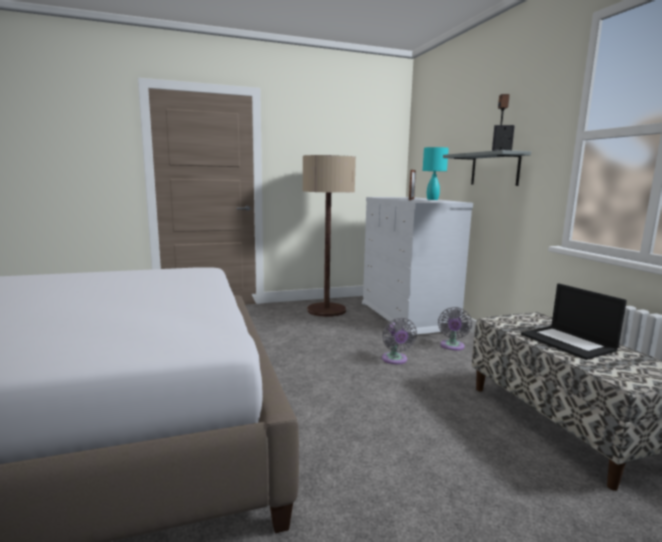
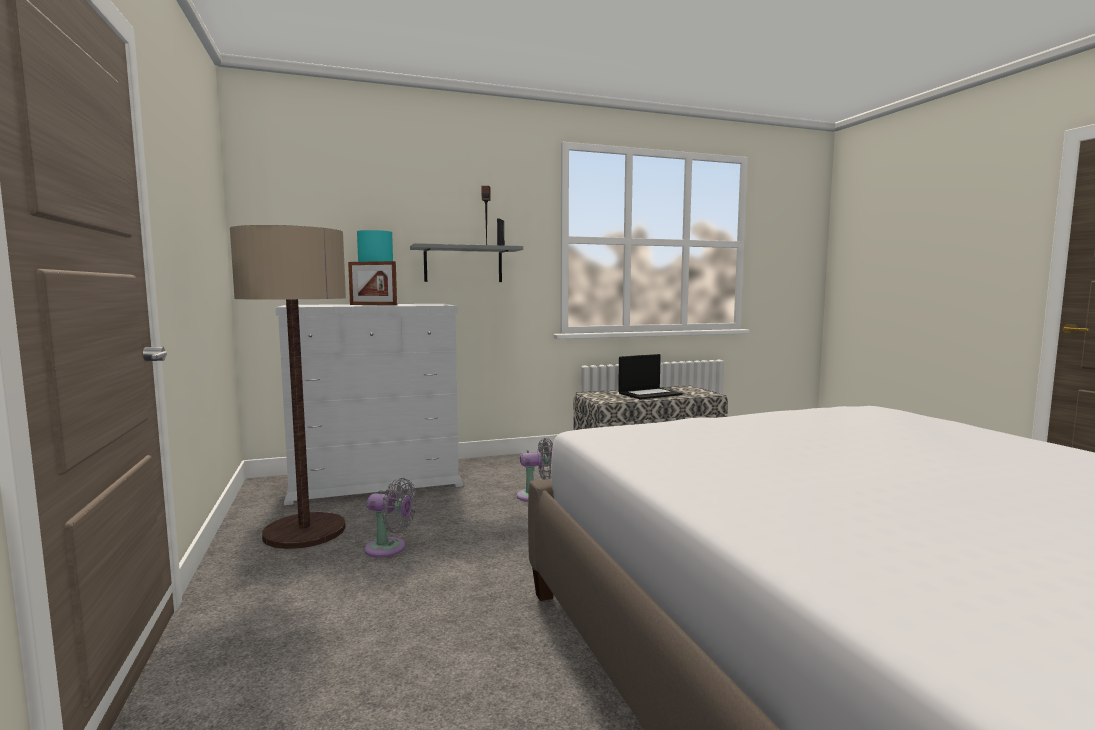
camera: 90 degrees left, 5 degrees down
(452, 347) = (497, 470): grey fan -> grey fan (389, 549)

